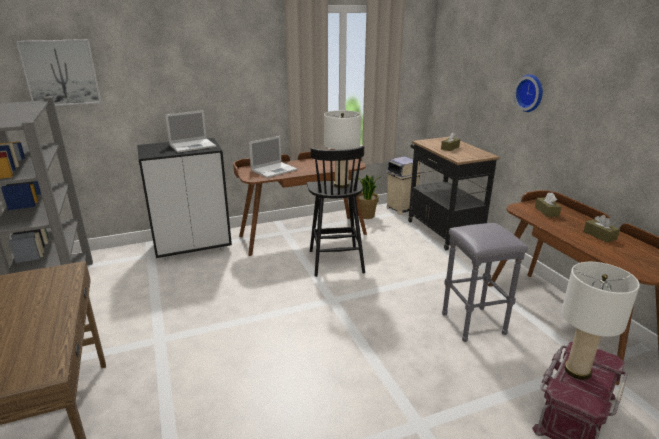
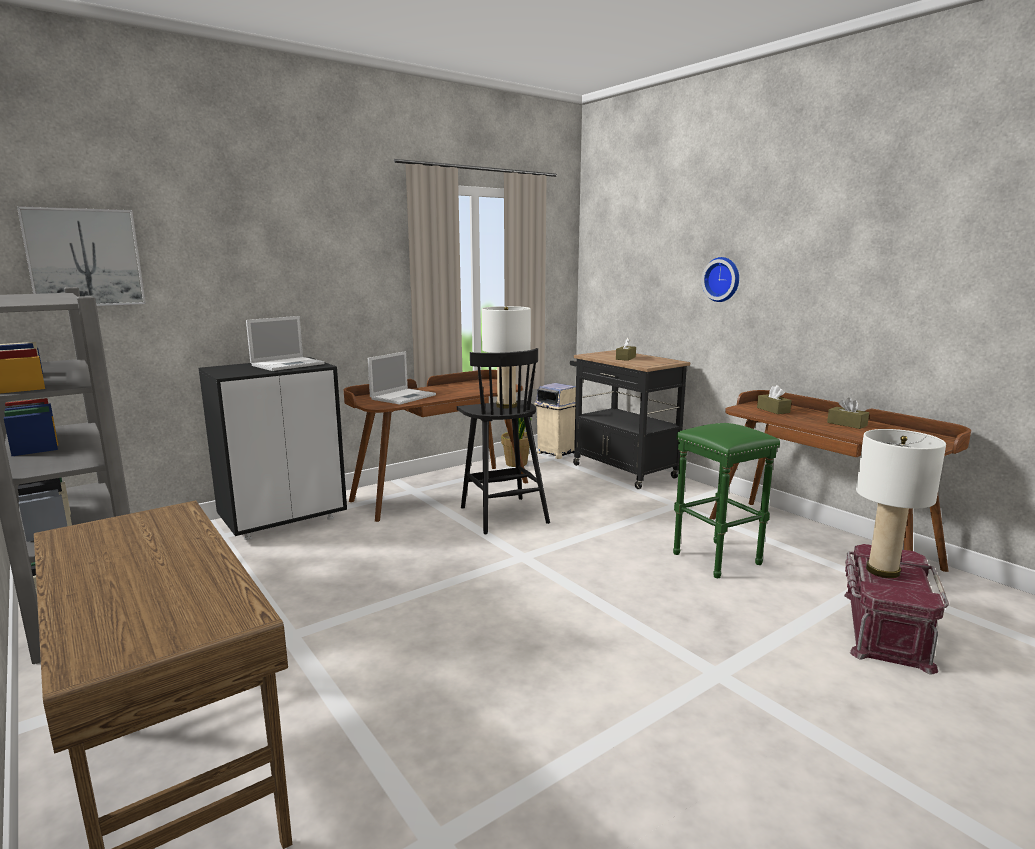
camera: 15 degrees left, 10 degrees down
(471, 323) = (714, 558): grey stool -> green stool

